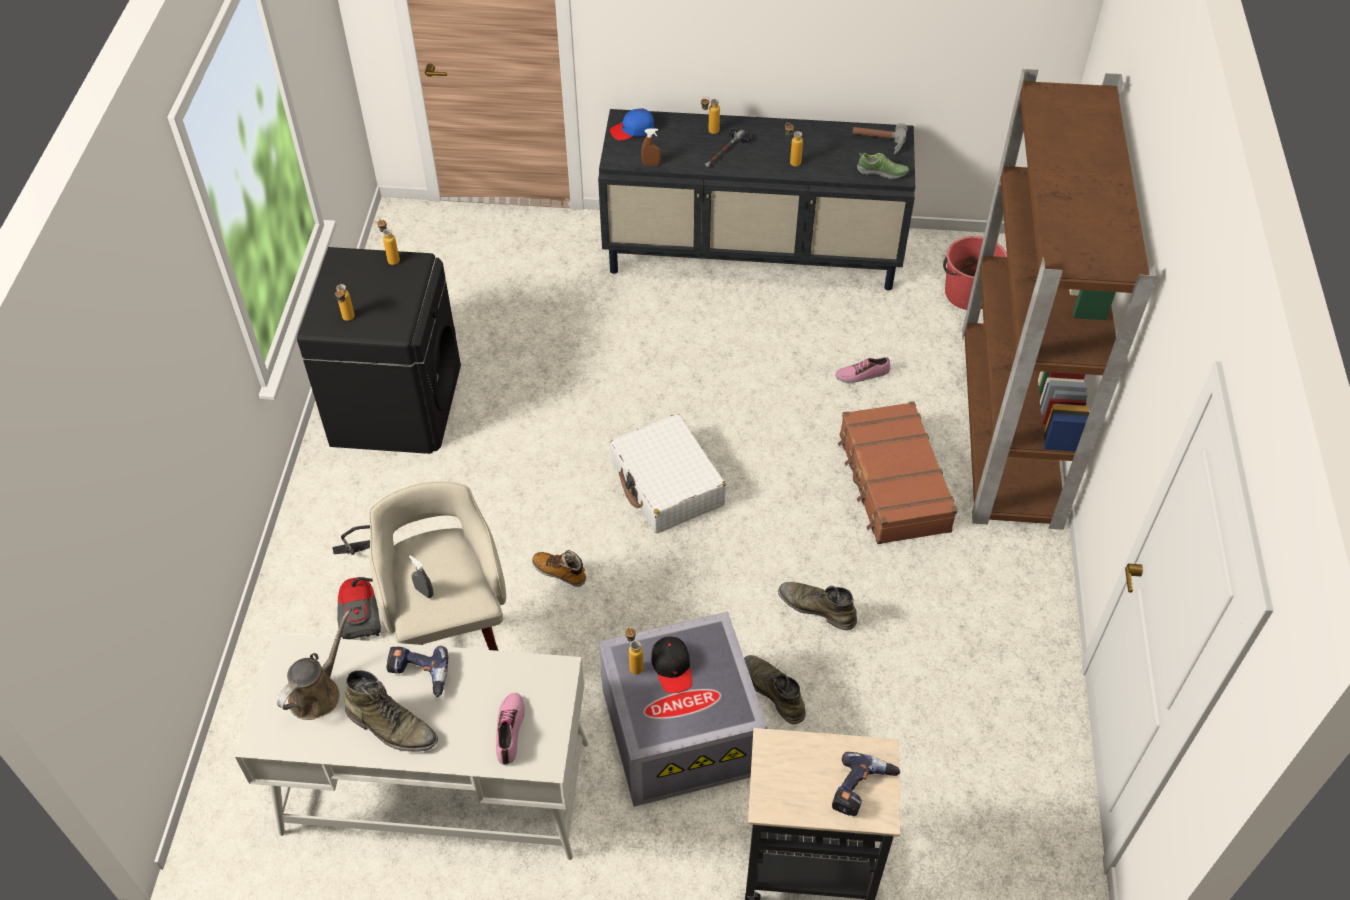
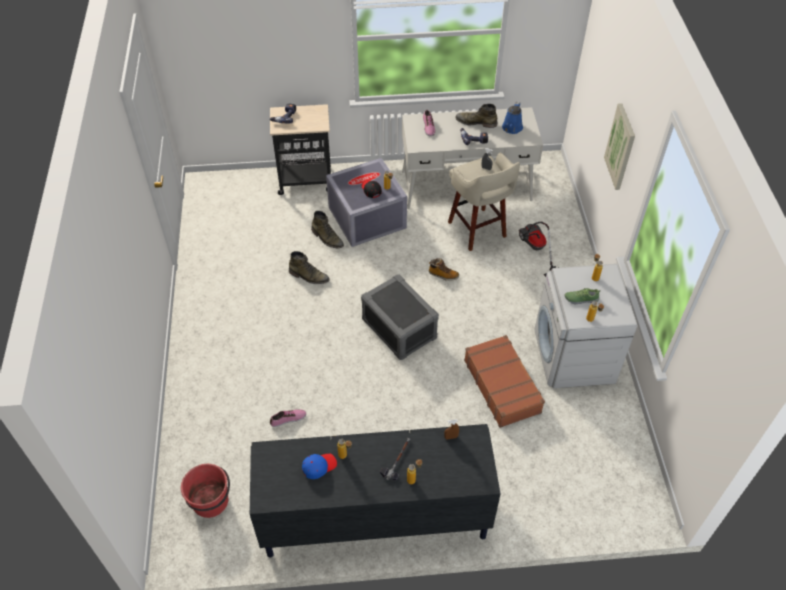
camera: 170 degrees right, 0 degrees up
(184, 403) = (620, 147): none -> picture
(318, 693) = (511, 128): brown watering can -> blue watering can
(399, 402) = (573, 355): black washing machine -> white washing machine
(632, 130) = (475, 471): blue cap -> blue cap (319, 466)
(667, 484) = (398, 328): white suitcase -> grey storage box
(878, 142) = (278, 489): hammer -> none
(882, 172) = (275, 456): shoe -> shoe (581, 299)
(892, 483) = (269, 347): brown suitcase -> brown suitcase (502, 386)
(1010, 424) = (194, 396): brown bookcase -> none

